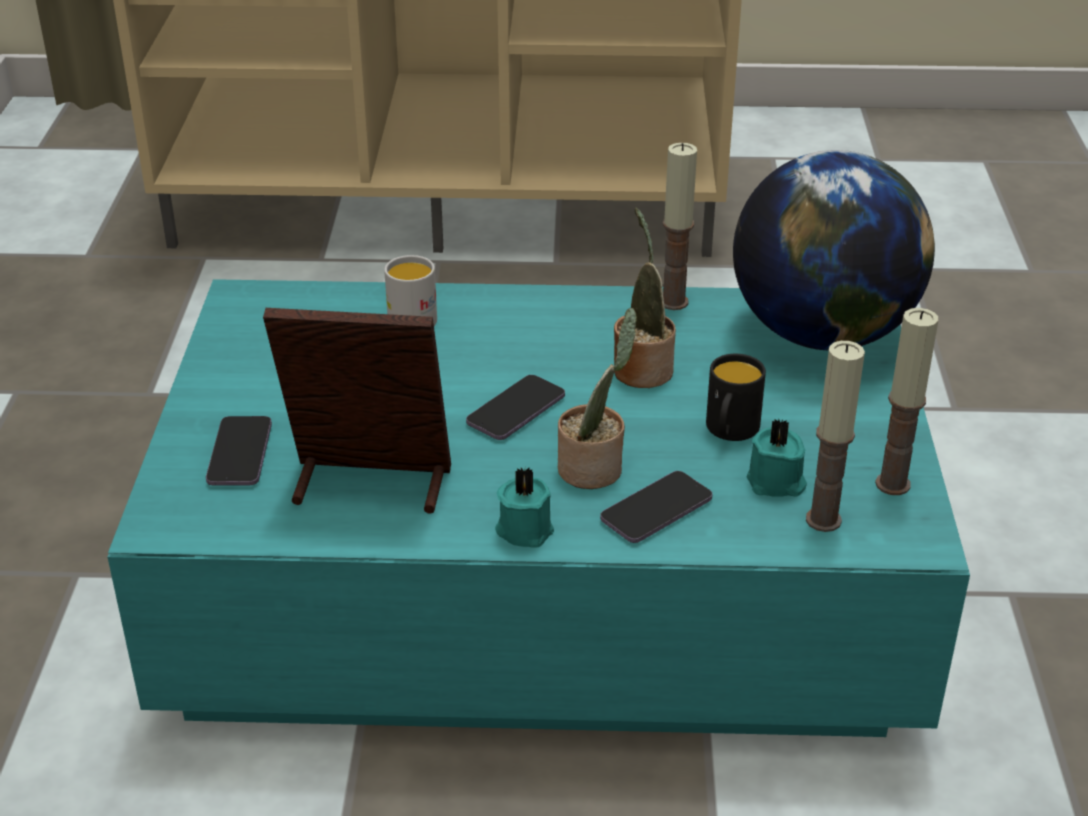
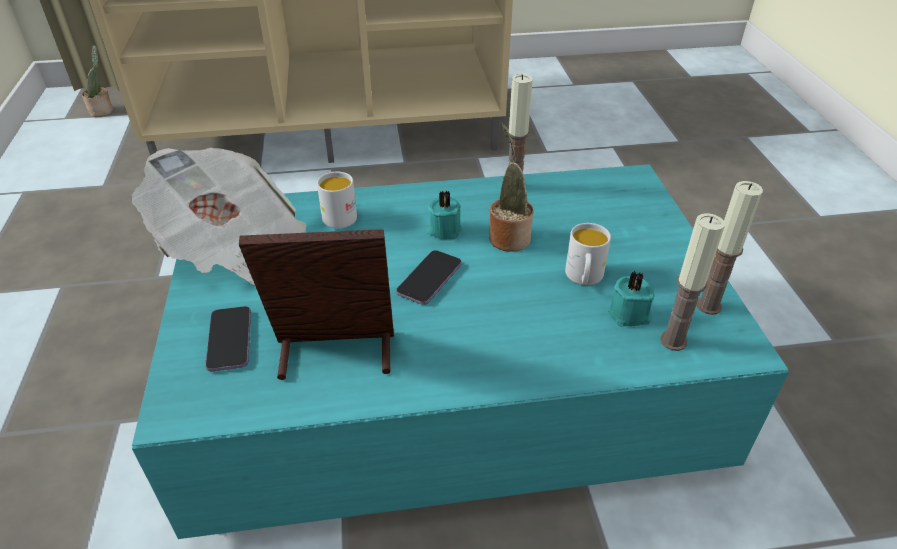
camera: 10 degrees left, 5 degrees up
(261, 345) = (233, 248): none -> newspaper
(525, 528) = (462, 377): turquoise candle -> turquoise candle (444, 229)
(594, 468) = (498, 319): potted plant -> potted plant (103, 111)
(656, 510) = (553, 348): phone -> none
(730, 431) = (583, 278): black mug -> white mug
(822, 334) = (618, 199): globe -> none

